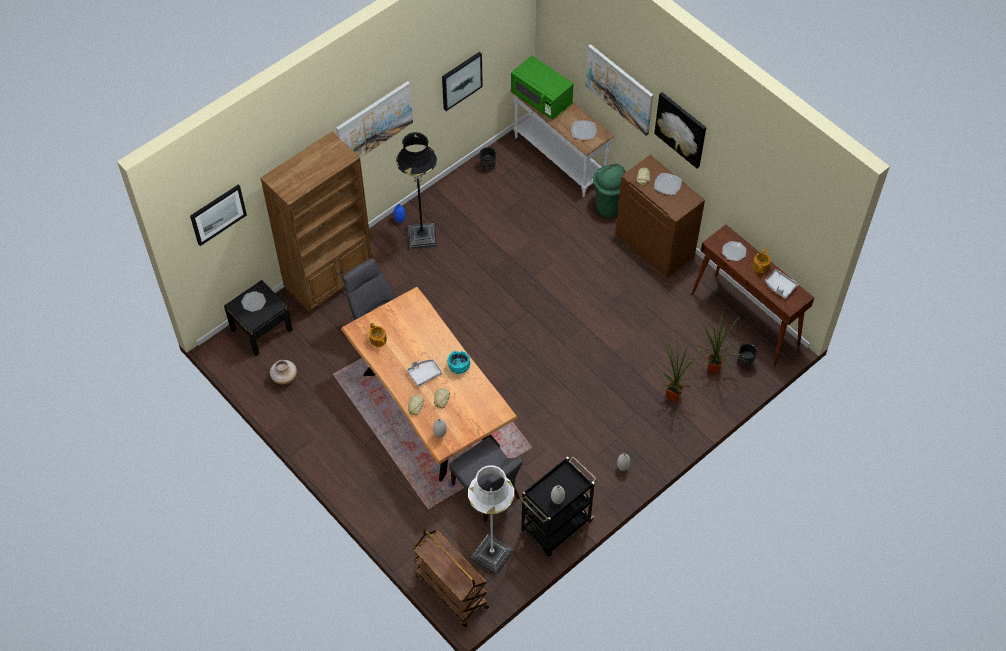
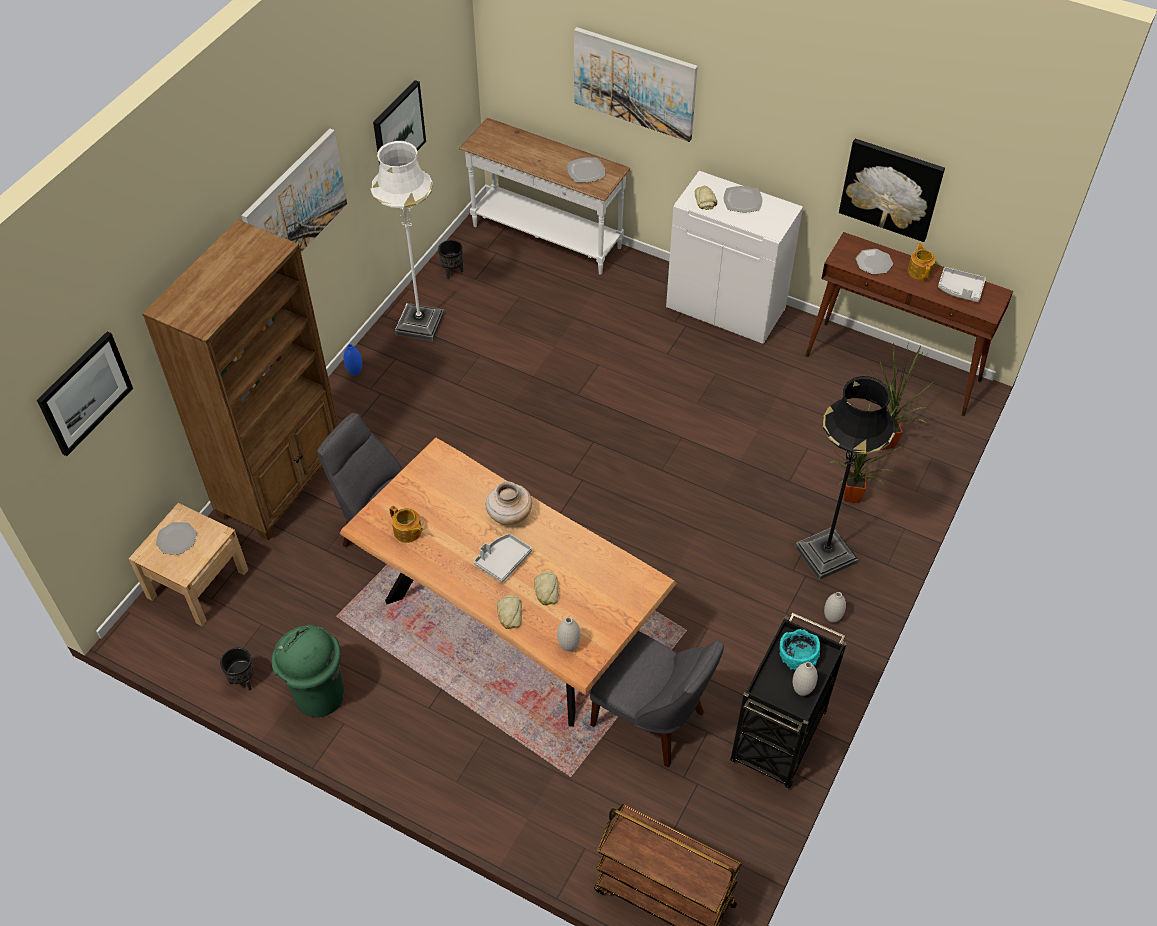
camera: 20 degrees left, 5 degrees down
(261, 329) = (198, 584): black nightstand -> beige nightstand
(284, 377) = (260, 645): beige vase -> beige vase (509, 515)
(422, 237) = (396, 385): black floor lamp -> black floor lamp (825, 555)
(458, 366) = (552, 533): turquoise bowl -> turquoise bowl (797, 657)
(492, 555) = (702, 816): white floor lamp -> white floor lamp (420, 324)
(541, 99) = (509, 148): green microwave -> none
(608, 207) = (640, 278): green trash can -> green trash can (318, 696)
(655, 245) = (726, 308): brown cabinet -> white cabinet
(681, 129) = (752, 105): picture -> picture (891, 189)
(745, 364) = (923, 424): black planter -> black planter (243, 681)

